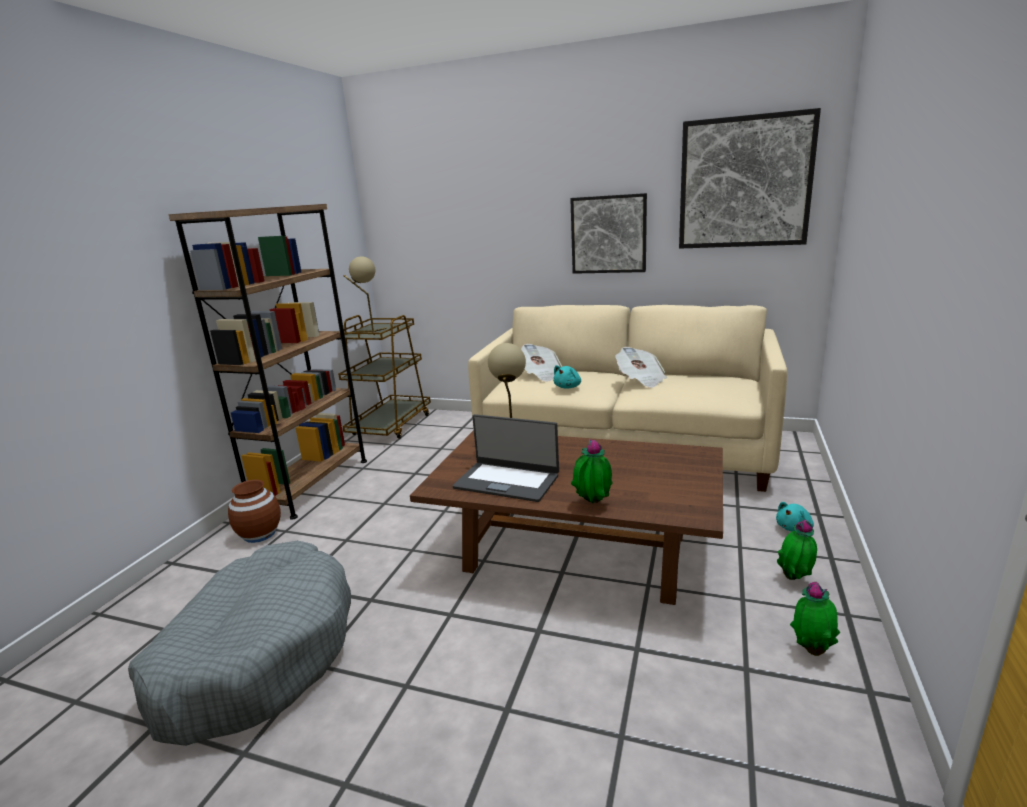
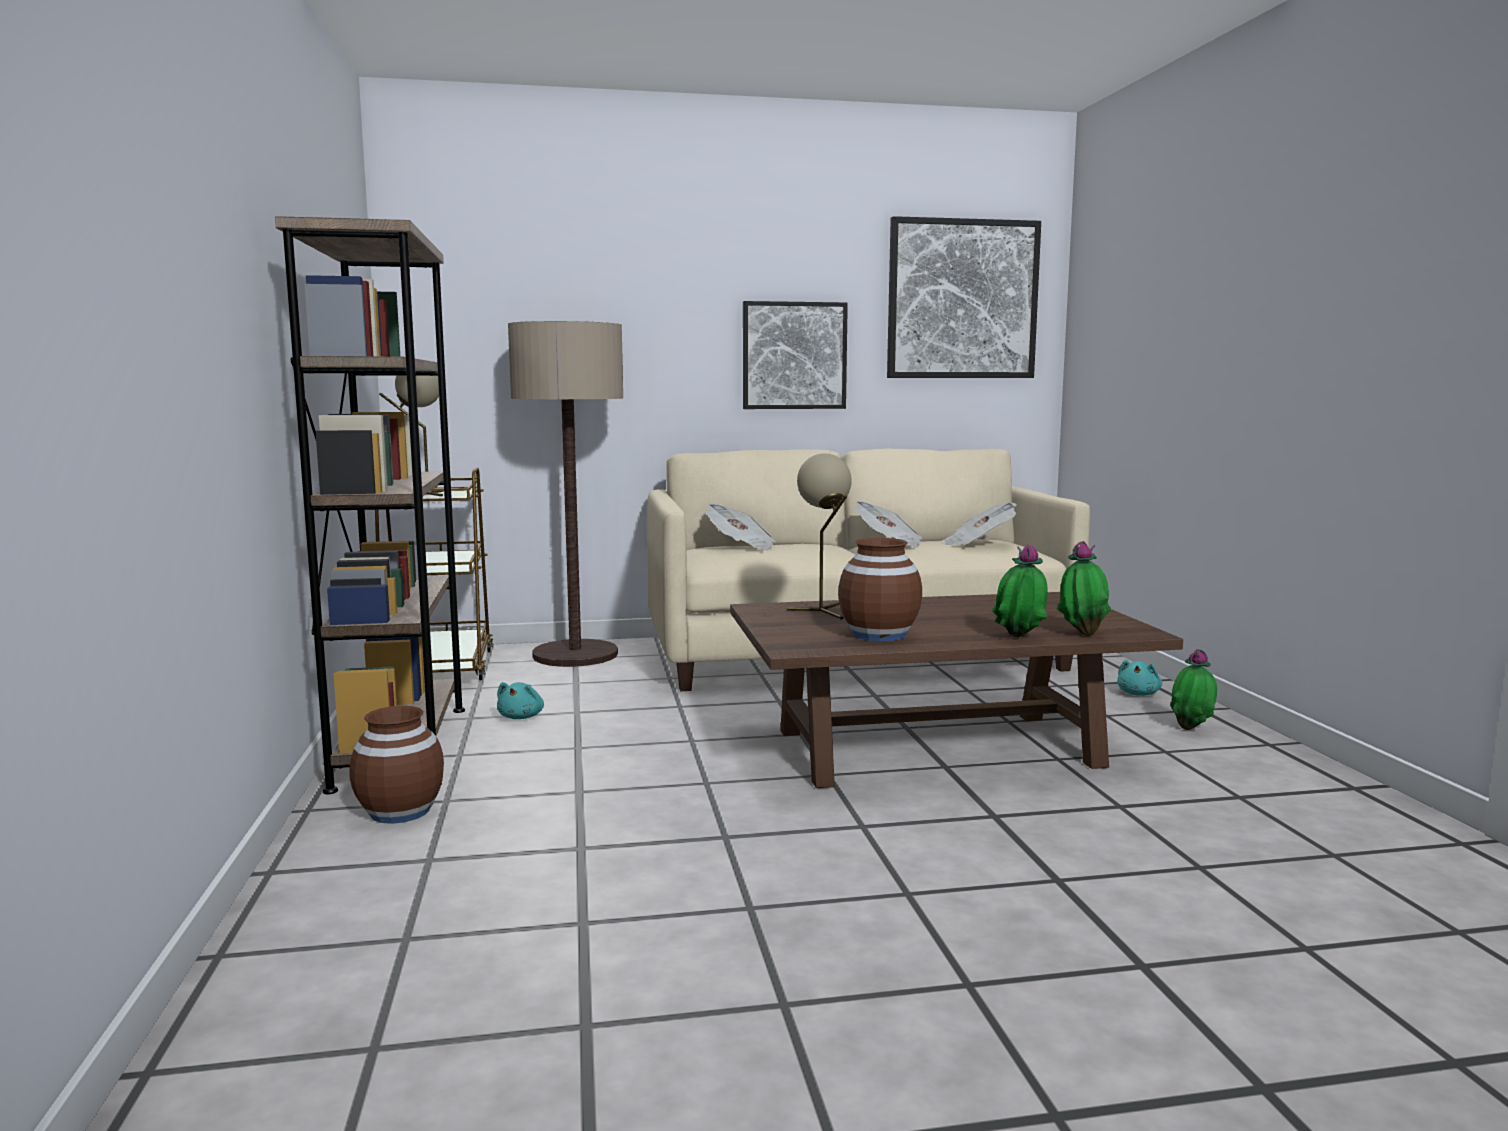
camera: 30 degrees left, 10 degrees down
(258, 654) = (636, 921): grey dog bed -> none
(465, 424) = (575, 655): none -> floor lamp
(507, 481) = (878, 635): laptop -> brown vase
(568, 387) = (806, 554): turquoise plush toy -> turquoise plush toy (521, 717)
(705, 387) = (978, 544): none -> newspaper
(812, 649) = (1274, 772): potted plant -> potted plant (1082, 634)

